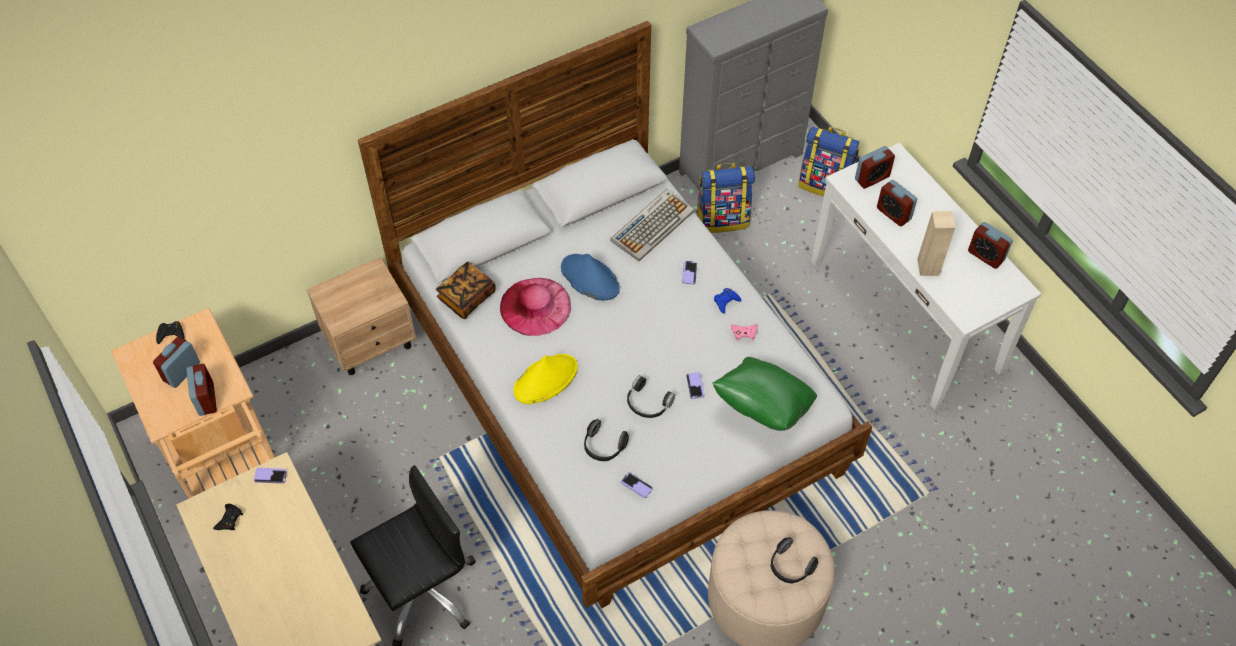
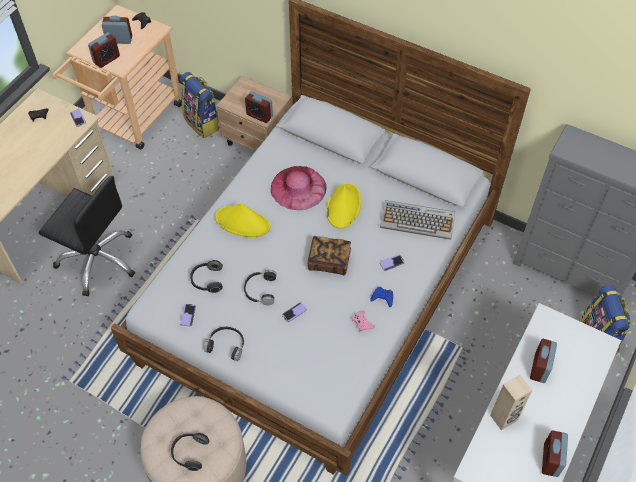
camera: 60 degrees right, 0 degrees up
(467, 297) = (280, 148): book -> book (329, 261)
(589, 278) = (343, 206): blue hat -> yellow hat
(696, 465) = (226, 344): none -> black headphones
(723, 219) = (507, 284): backpack -> backpack (203, 123)
(762, 409) = (301, 365): green pillow -> none
(872, 178) = (564, 336): alarm clock -> alarm clock (259, 115)

